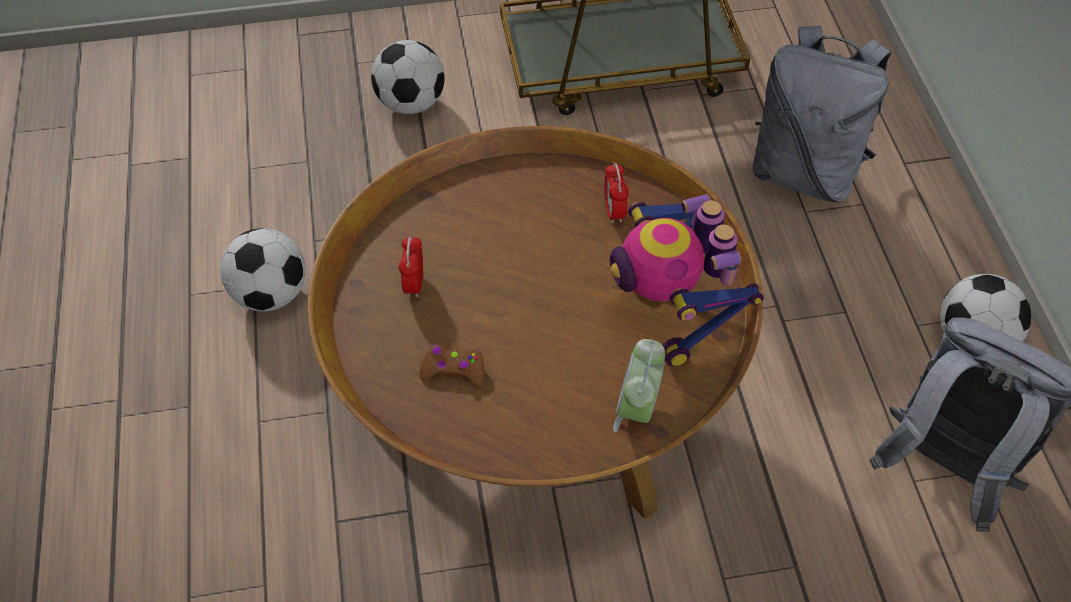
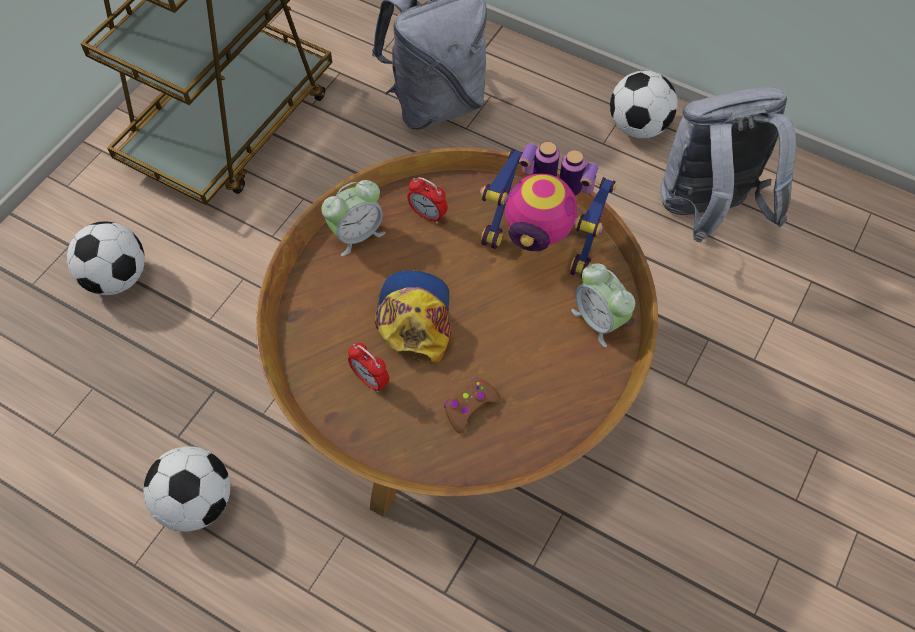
camera: 50 degrees left, 5 degrees up
(502, 273) = (415, 318): none -> cap
(542, 179) = (356, 235): none -> alarm clock

